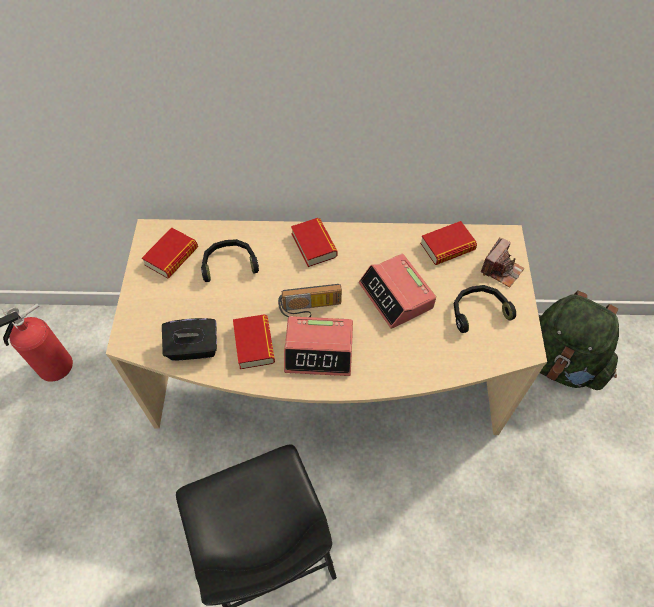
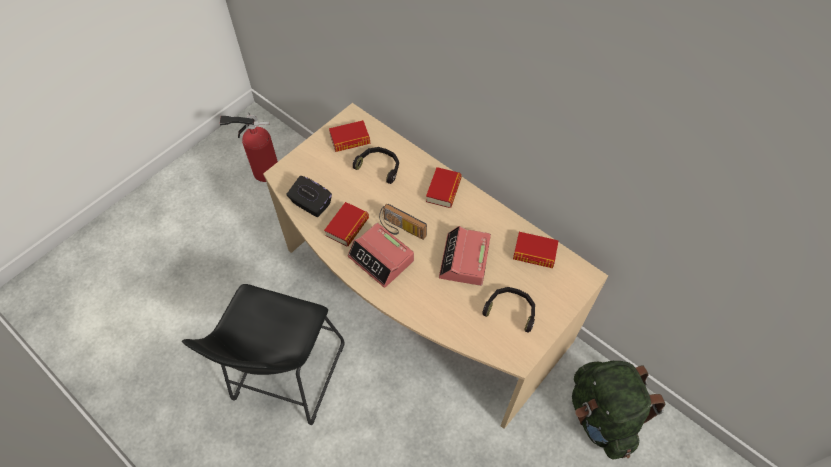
camera: 40 degrees right, 0 degrees up
(501, 270) = (557, 295): camera -> none

